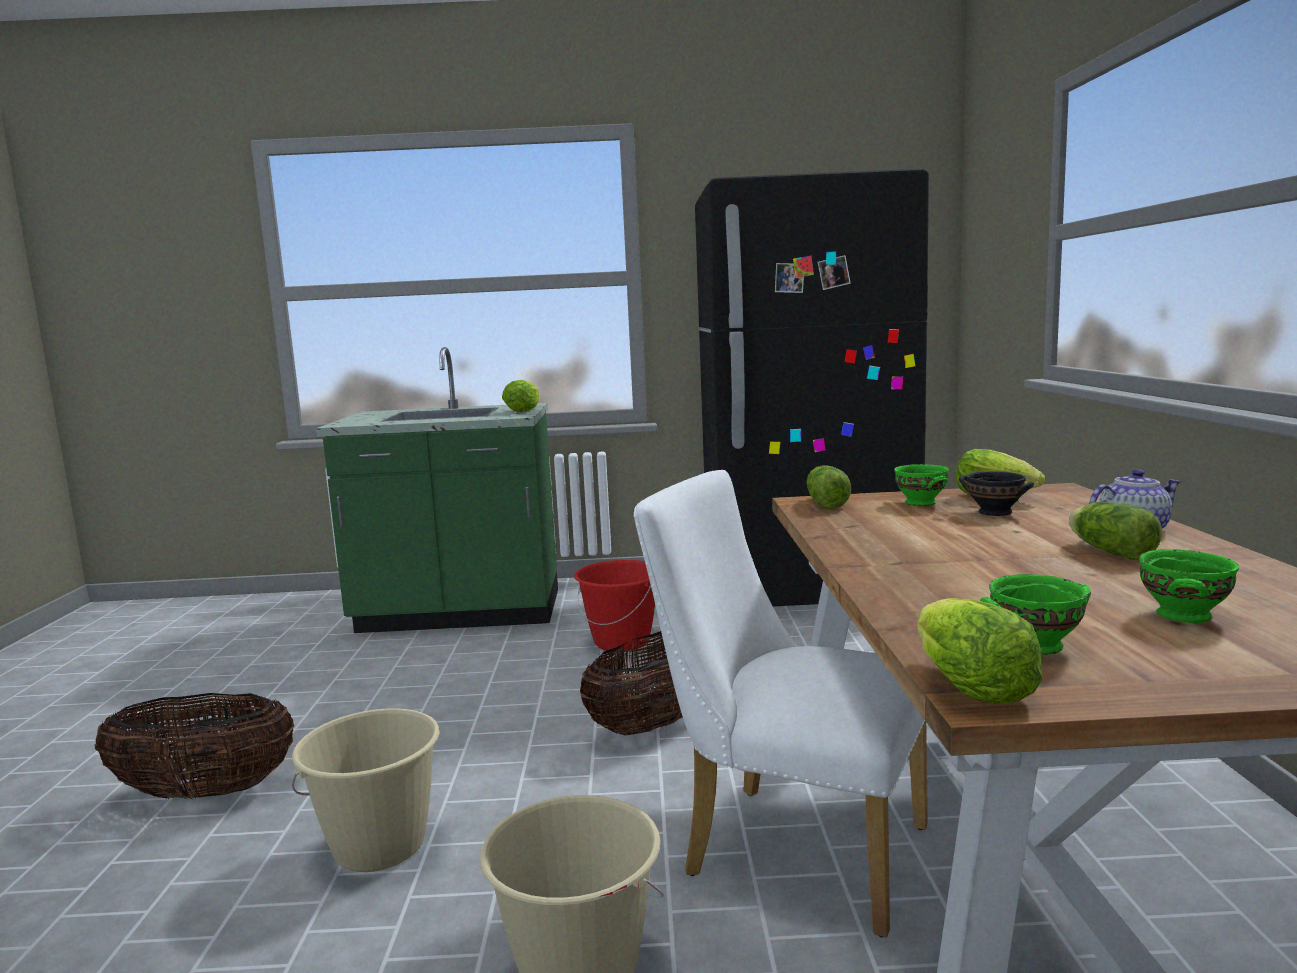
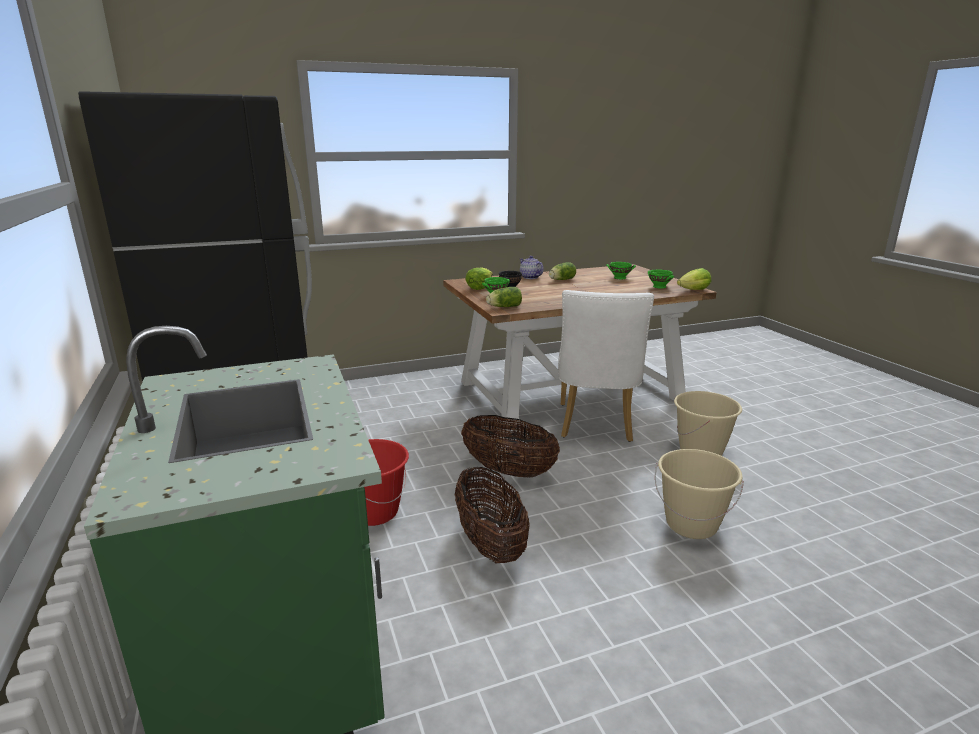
camera: 110 degrees left, 10 degrees up
(205, 792) = (725, 639): basket -> basket (490, 544)
(523, 410) = (254, 370): lettuce -> none

